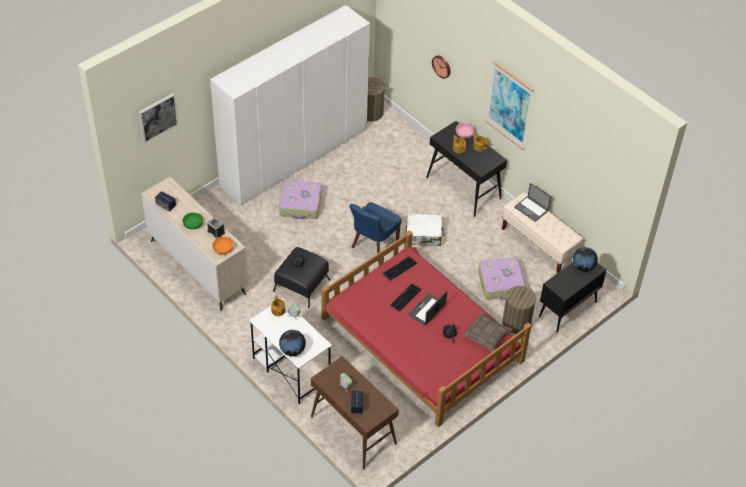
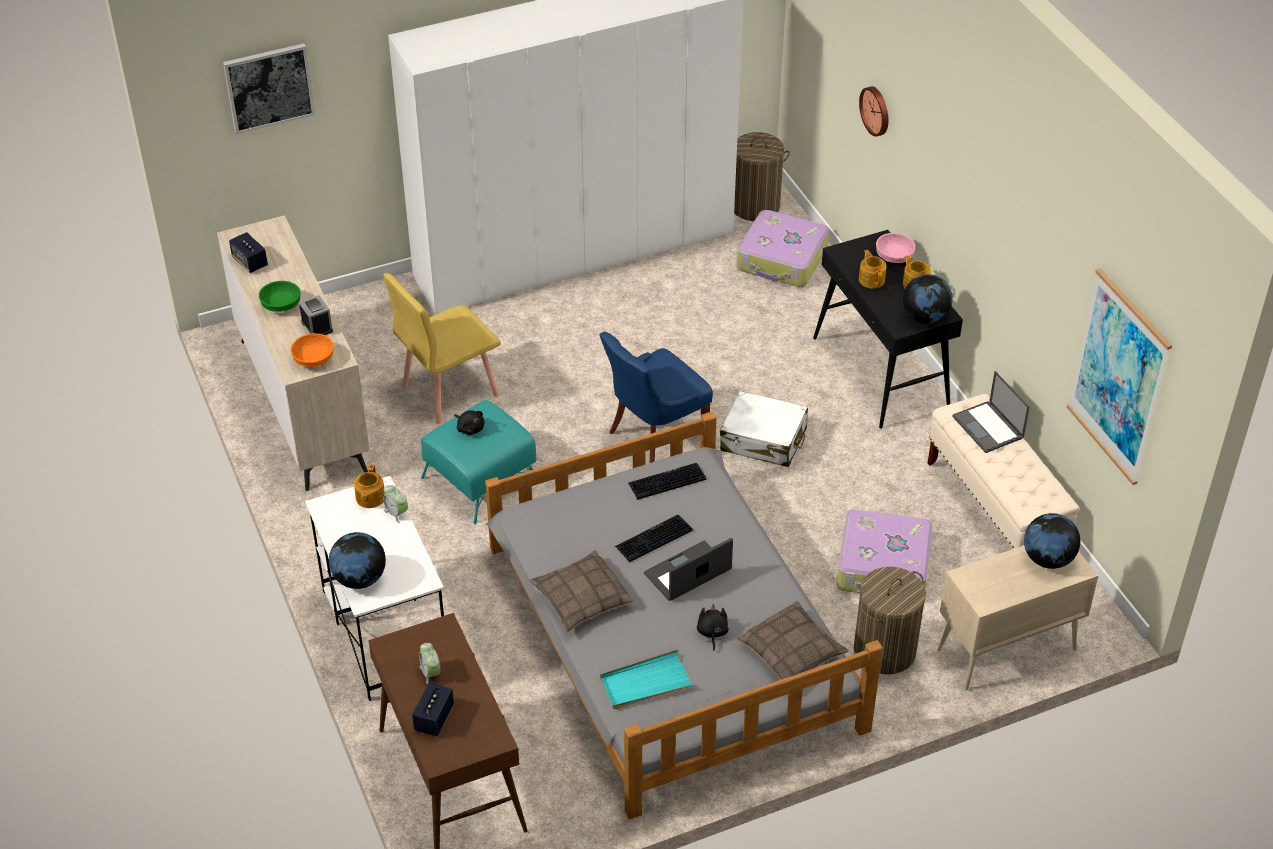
camera: 20 degrees right, 5 degrees down
(265, 243) = (449, 390): none -> yellow chair
(301, 204) = (548, 337): suitcase -> suitcase (782, 260)
(302, 285) = (481, 479): black ottoman -> turquoise ottoman
(385, 333) = (581, 598): none -> pillow
(421, 339) = (671, 635): red bed -> grey bed
(430, 365) = (645, 683): none -> turquoise tray
(490, 163) = (925, 317): none -> globe
(509, 105) = (977, 197): picture -> picture (1118, 377)
(567, 310) = (1005, 650): black cabinet -> beige cabinet

